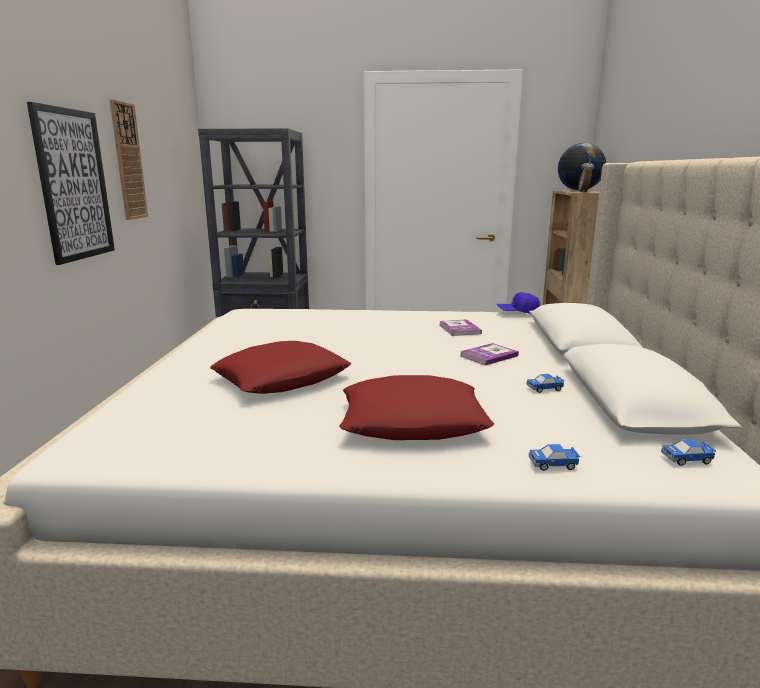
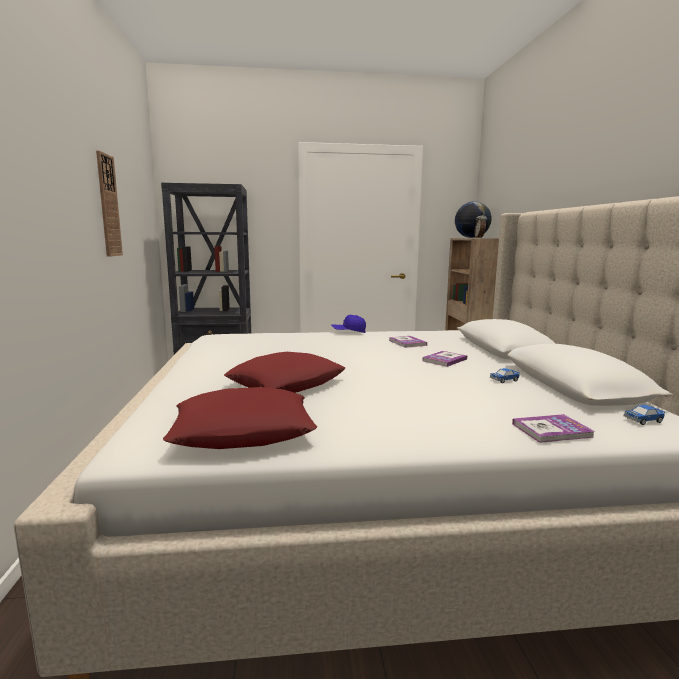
camera: 10 degrees left, 5 degrees down
(74, 185) = (71, 221): picture -> none
(412, 421) = (419, 408): red pillow -> red pillow (242, 431)
(518, 313) = (444, 331): blue cap -> blue cap (348, 332)
(553, 464) = (552, 430): toy car -> book

